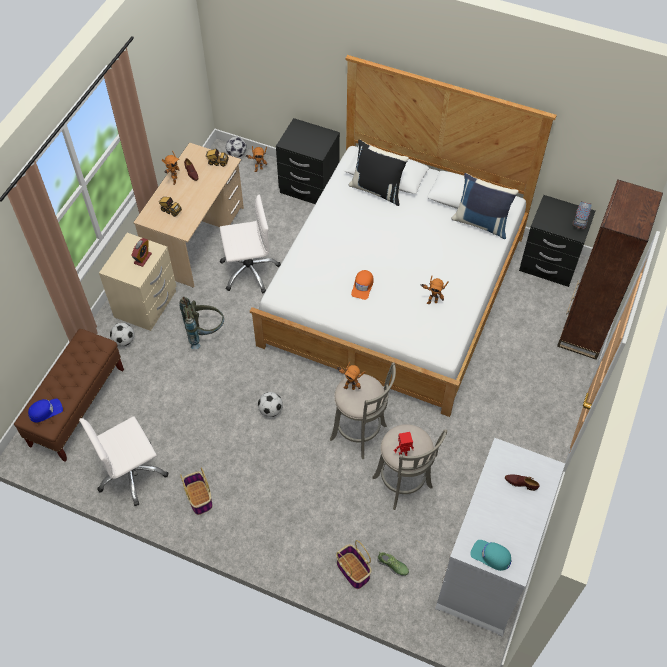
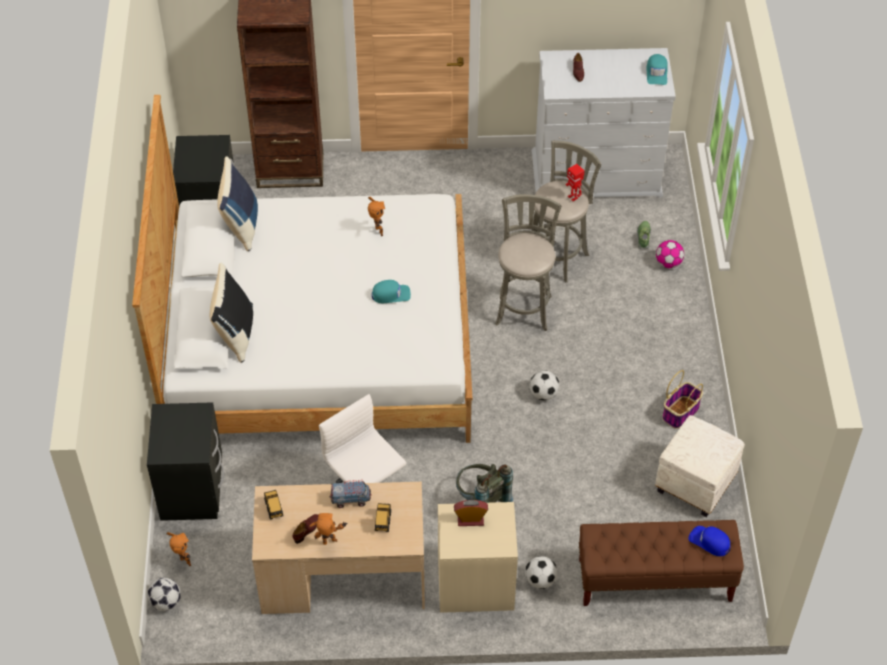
camera: 115 degrees left, 5 degrees down
(132, 473) = (695, 484): white office chair -> white ottoman
(349, 386) = (525, 261): toy robot -> none
(353, 571) = (668, 263): basket -> football
(362, 286) = (391, 294): orange cap -> turquoise cap
(580, 221) = (198, 144): toy truck -> toy truck (350, 499)

